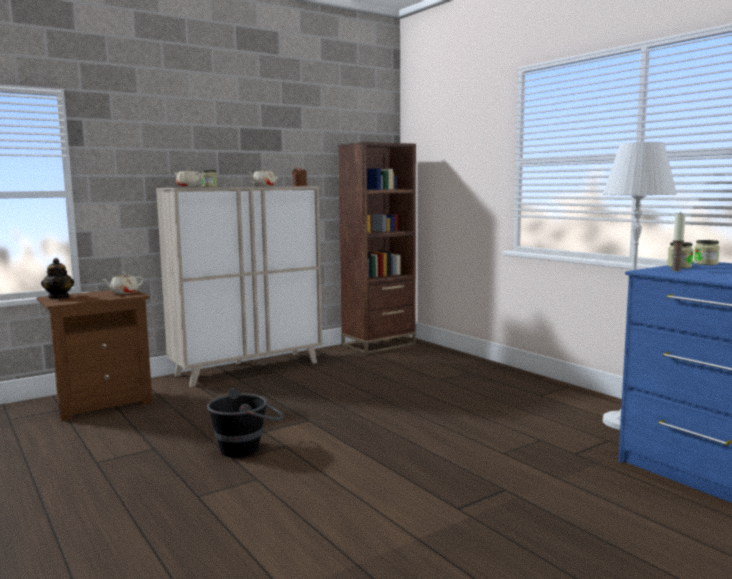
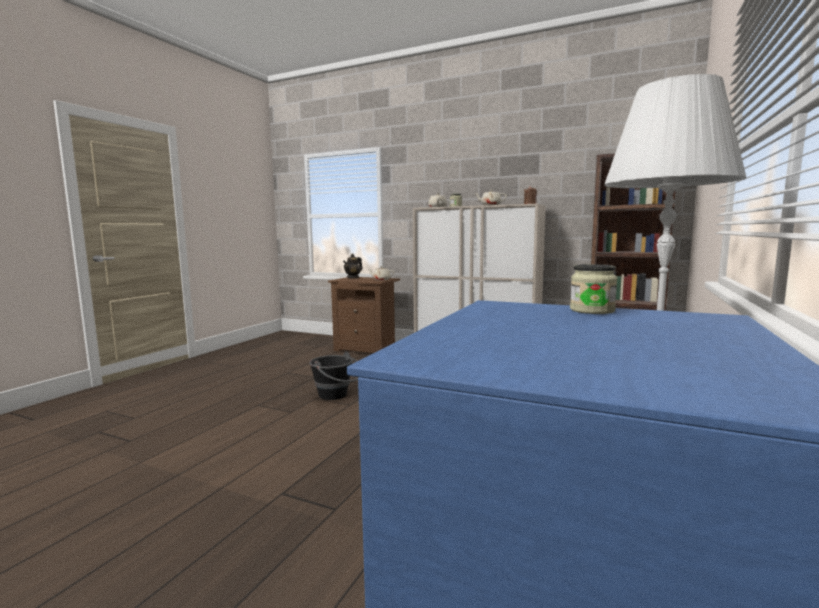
camera: 60 degrees right, 0 degrees up
(676, 270) = (531, 311): candle -> none
(705, 264) = (684, 317): jar -> none

